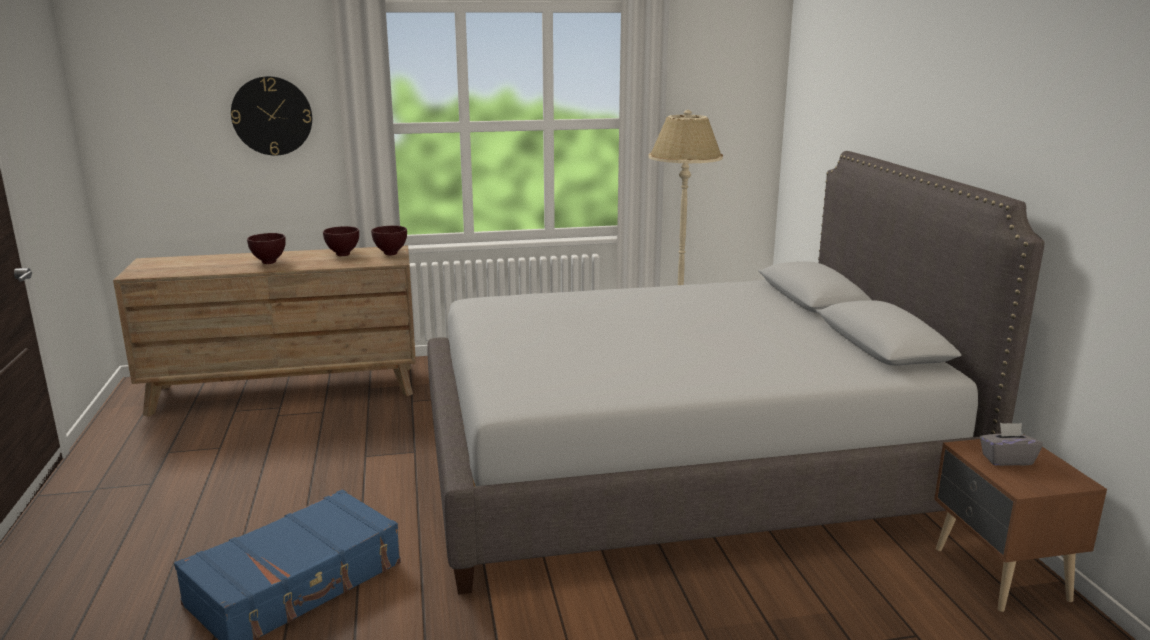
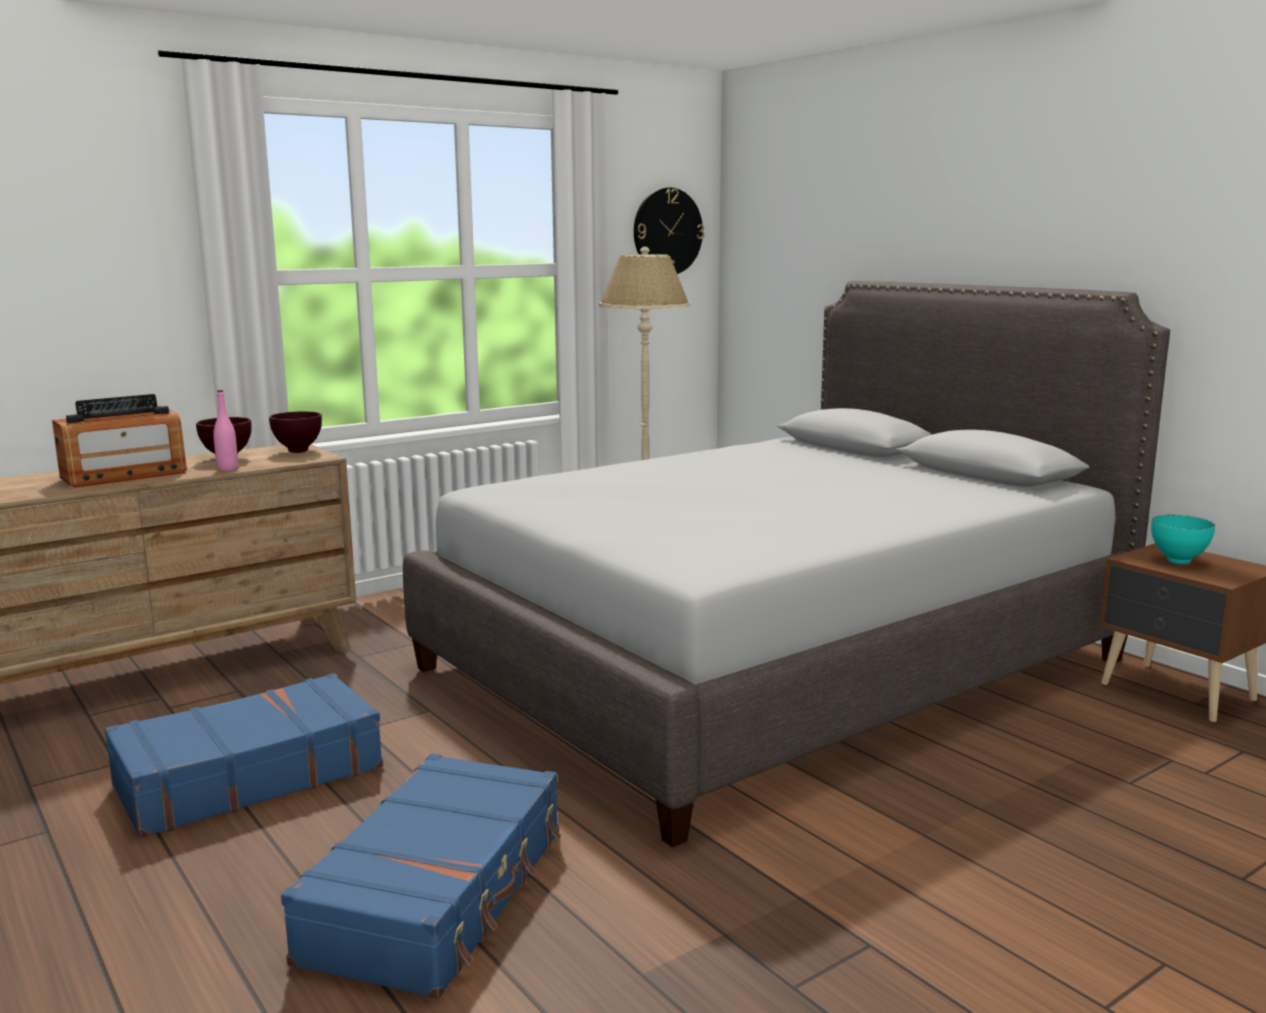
camera: 25 degrees left, 5 degrees down
(270, 262) = (124, 475): brown bowl -> radio
(272, 116) = (86, 259): wall clock -> wall clock (667, 231)
(274, 474) = (248, 776): none -> blue suitcase
(330, 265) = (227, 469): none -> pink bottle
(1006, 460) = (1178, 562): grey tissue box -> turquoise bowl

